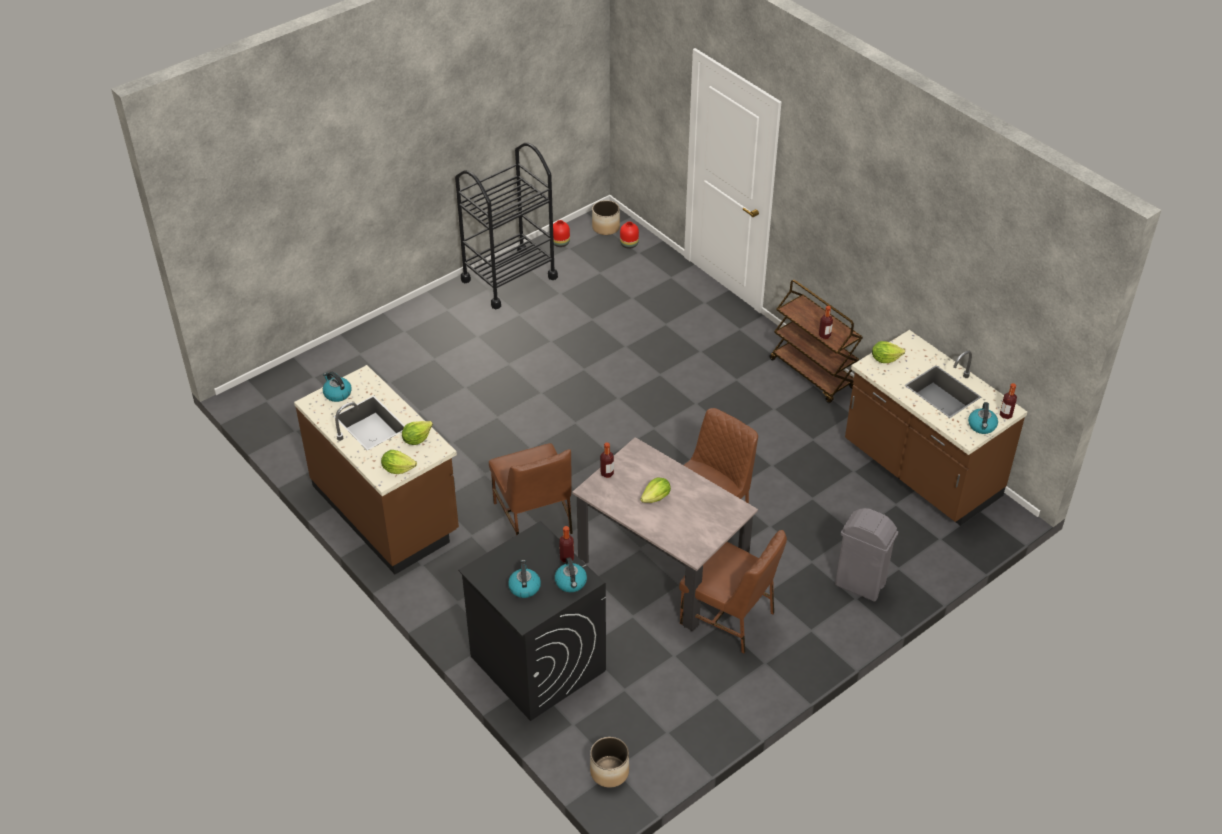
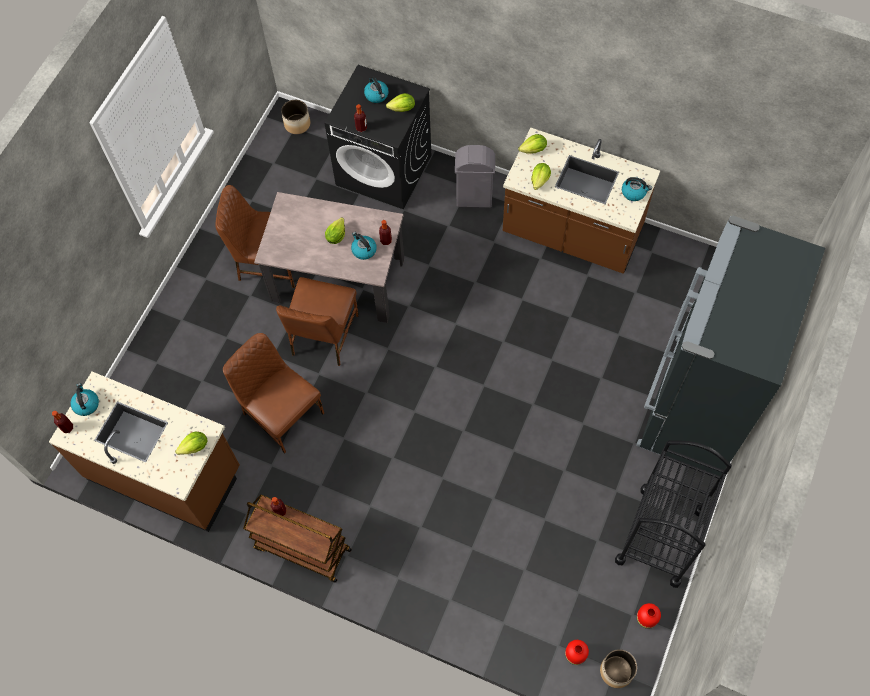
camera: 155 degrees right, 20 degrees up
(403, 340) = (694, 405): none -> black fridge
(506, 559) = (402, 109): none -> lettuce
(534, 518) = (457, 277): brown chair -> brown chair (282, 413)
(571, 583) = (347, 112): kettle -> kettle (363, 250)
(860, 585) = (181, 333): grey trash can -> grey trash can (473, 198)

